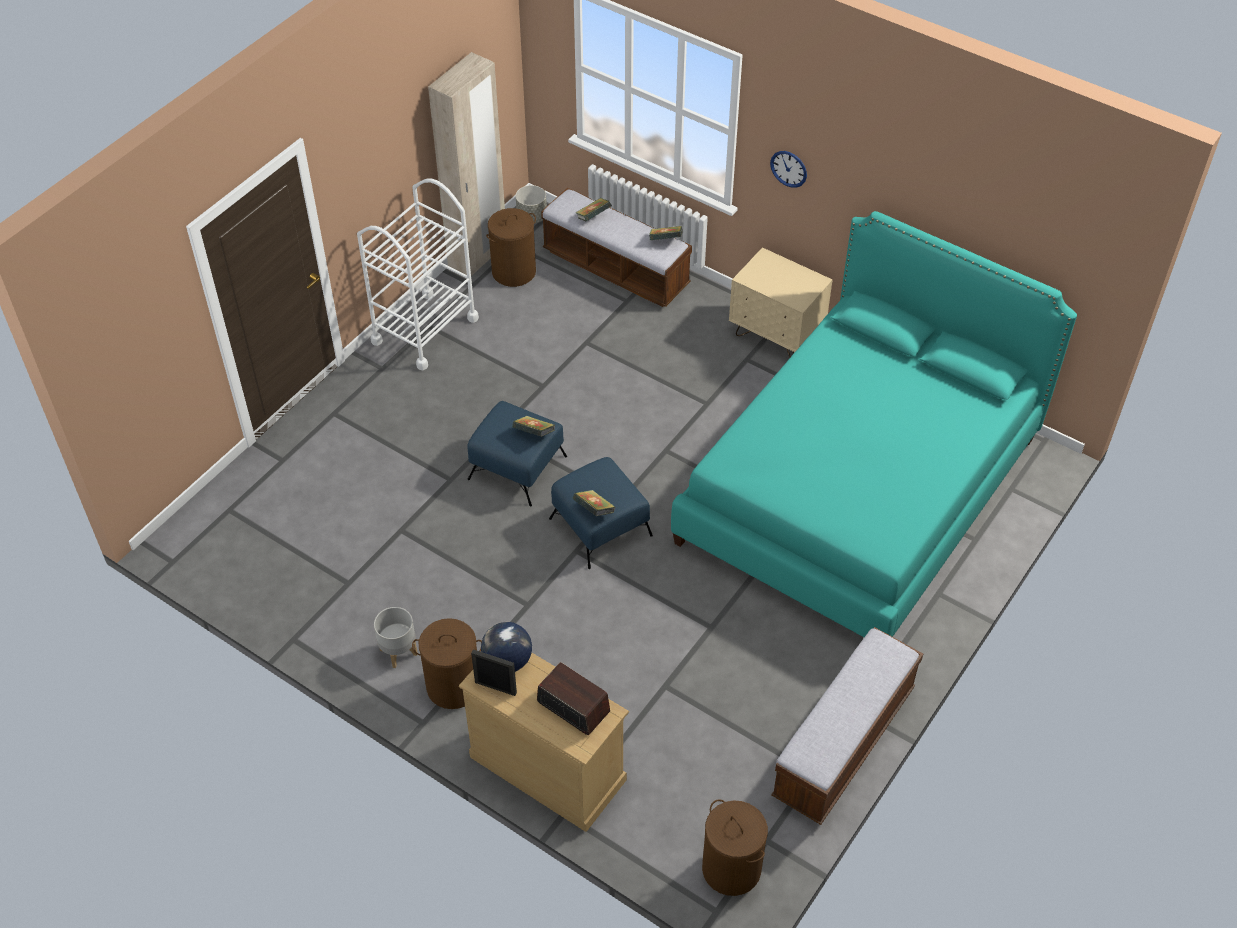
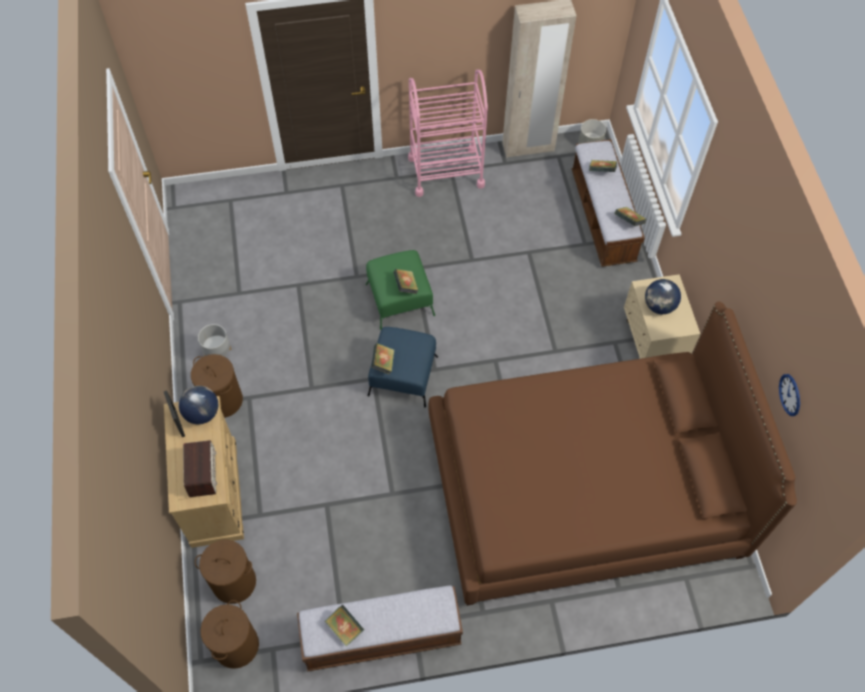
camera: 45 degrees right, 10 degrees up
(425, 330) = (446, 172): white cart -> pink cart
(513, 272) = (538, 172): brown laundry basket -> brown laundry basket (233, 582)
(517, 467) = (400, 299): blue ottoman -> green ottoman
(777, 282) = (659, 306): none -> globe
(788, 168) = (709, 231): wall clock -> wall clock (790, 394)
(832, 735) = (345, 628): none -> book
(859, 489) = (584, 488): turquoise bed -> brown bed

